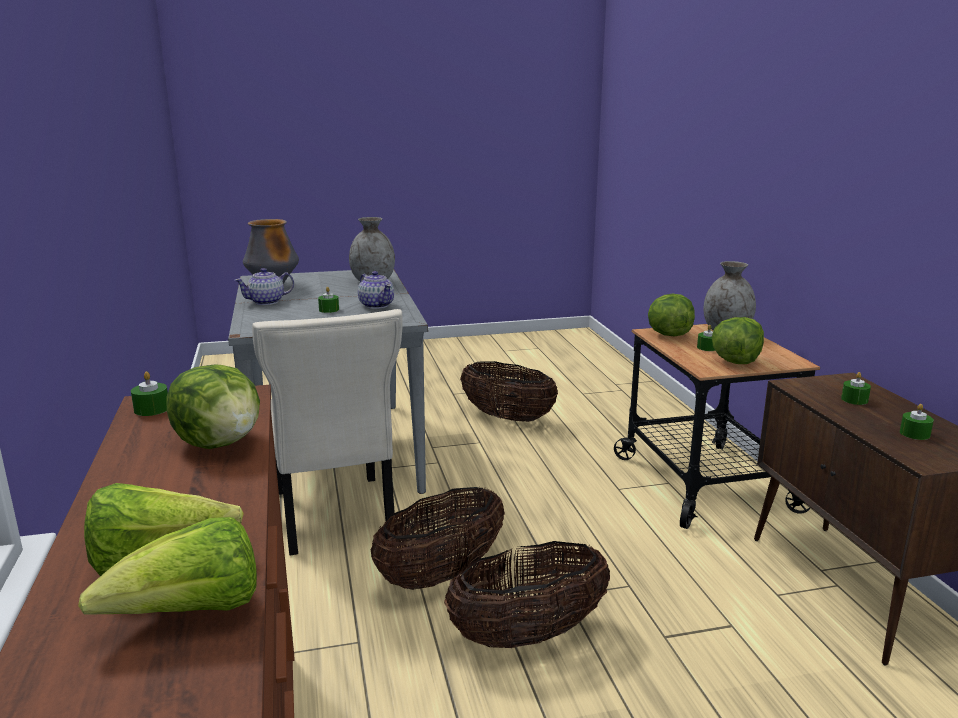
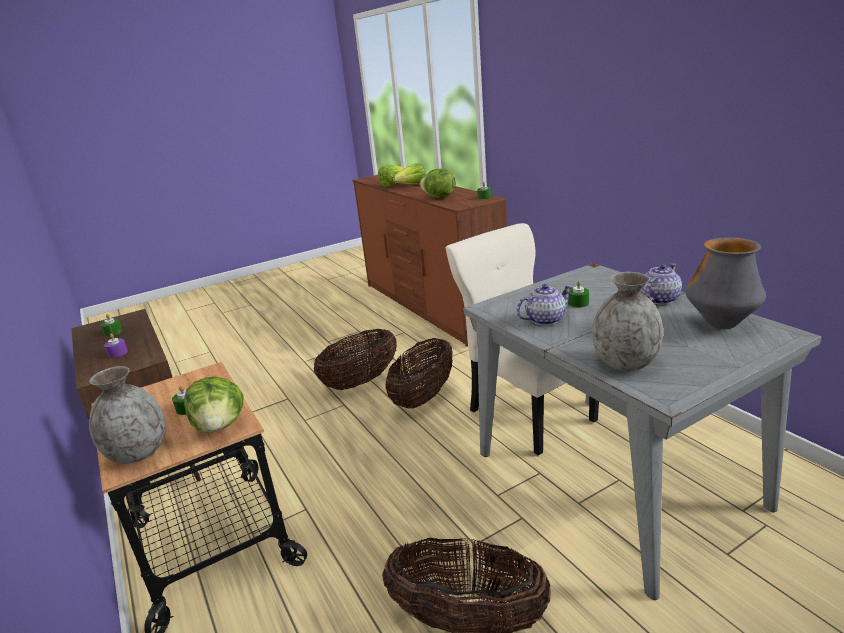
camera: 165 degrees right, 5 degrees up
(376, 305) = (544, 319): teapot -> teapot turned 120 degrees clockwise
(735, 361) = (173, 390): lettuce -> none
(854, 400) = (117, 353): green candle -> purple candle

